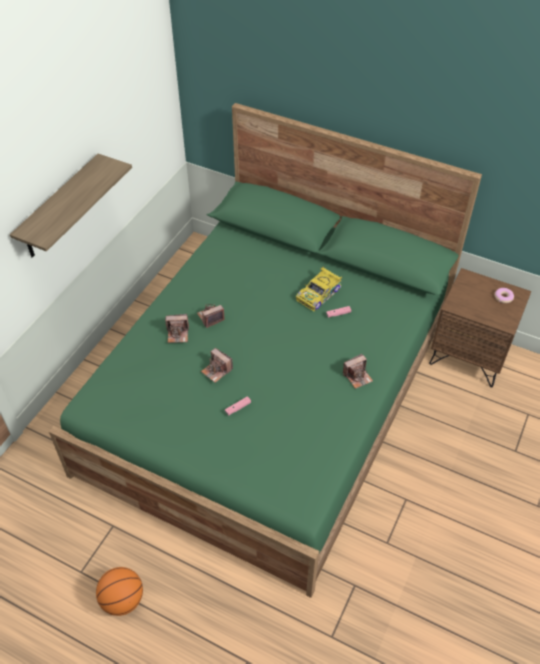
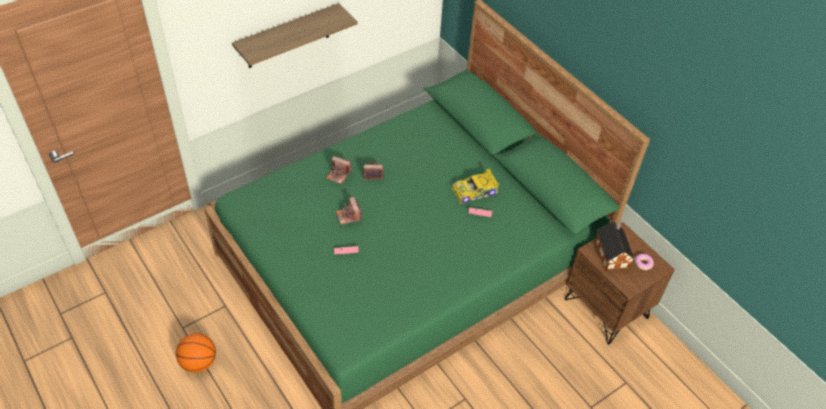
camera: 25 degrees right, 0 degrees up
(357, 376) = (459, 271): camera -> none
(472, 300) = (611, 253): none -> toy house

